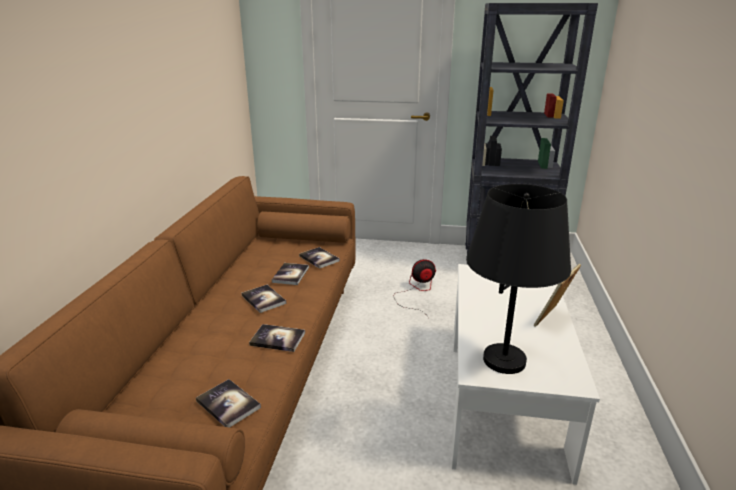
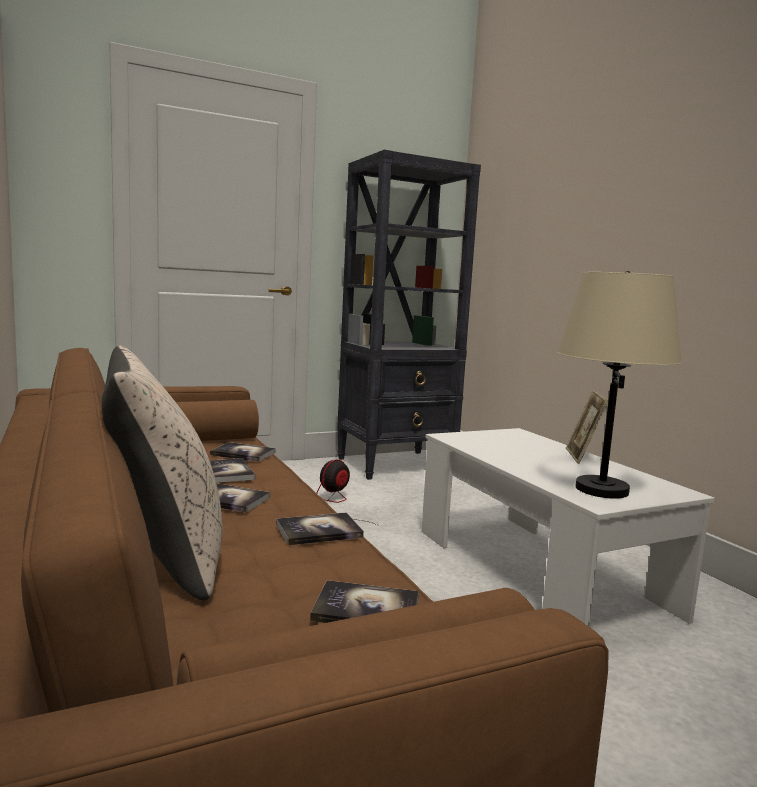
camera: 35 degrees left, 15 degrees down
(190, 334) = (164, 557): none -> beige pillow
(504, 360) = (601, 489): black table lamp -> beige table lamp

